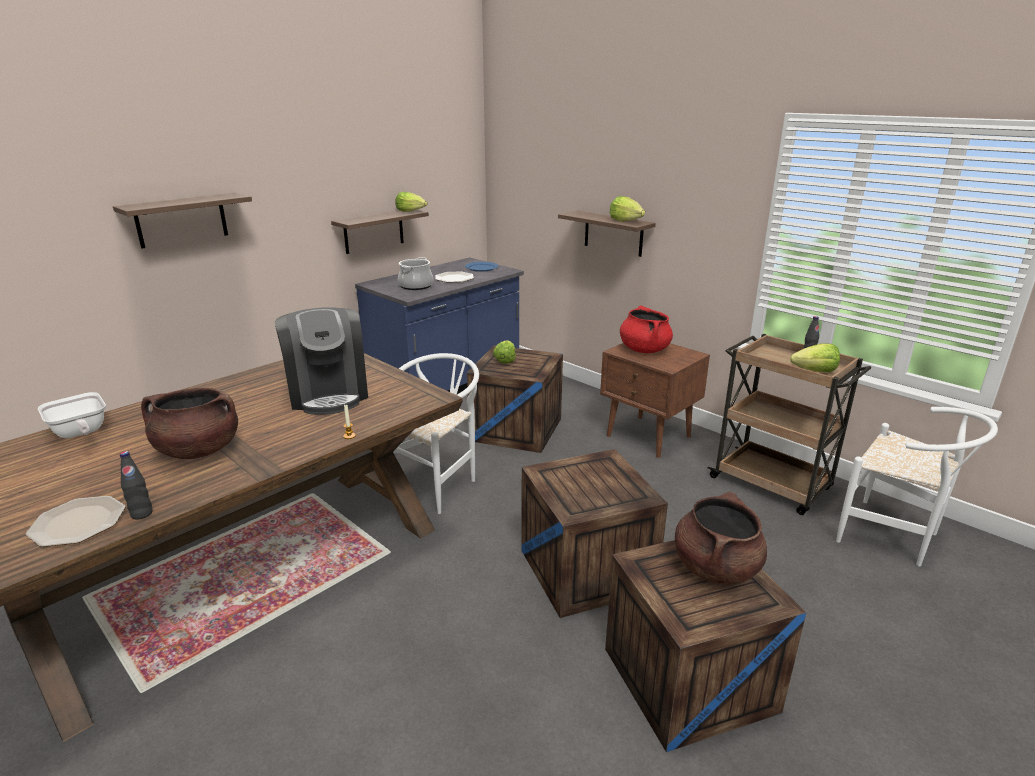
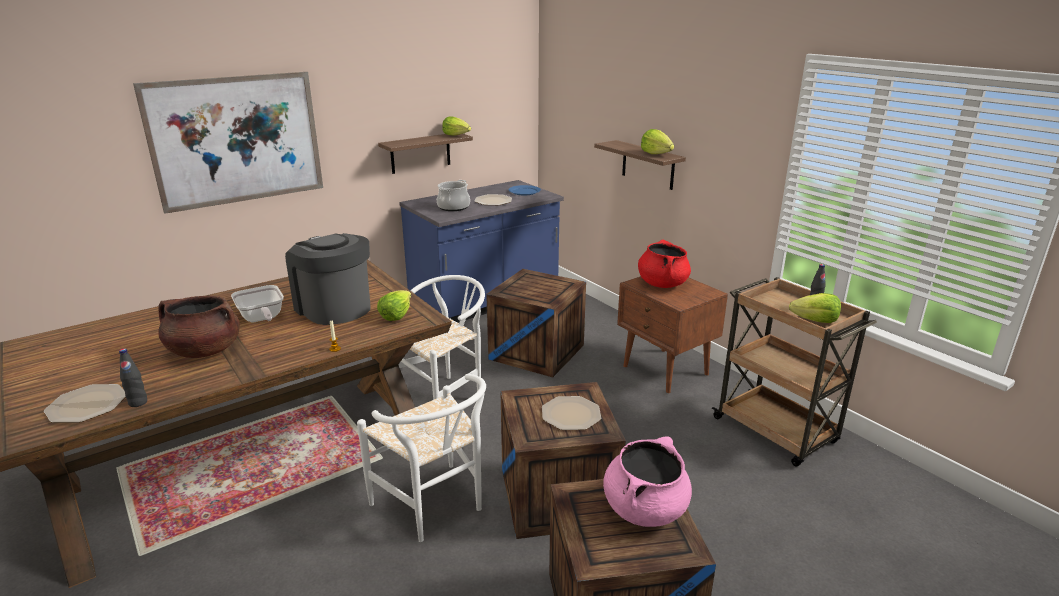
camera: 10 degrees right, 0 degrees up
(80, 433) = (118, 327): frying pan -> frying pan (261, 319)
(181, 220) = (237, 140): shelf -> picture
(328, 394) = (334, 308): coffee machine -> coffee machine turned 150 degrees clockwise
(505, 360) = (527, 284): lettuce -> lettuce (396, 315)
(602, 483) = (570, 414): none -> plate
(715, 567) = (645, 509): brown cooking pot -> pink cooking pot
(895, 537) = (890, 501): white chair -> white chair (434, 508)

